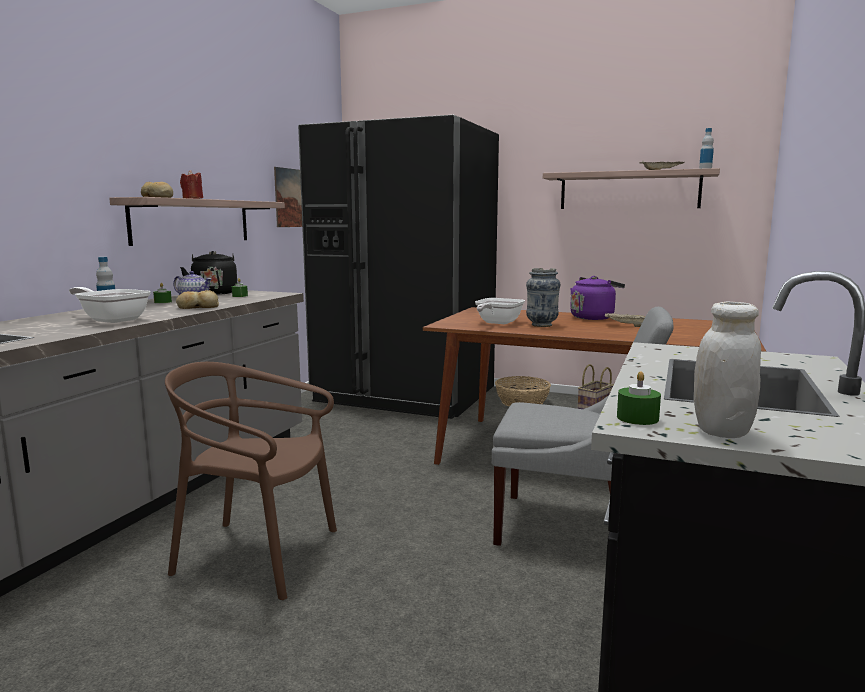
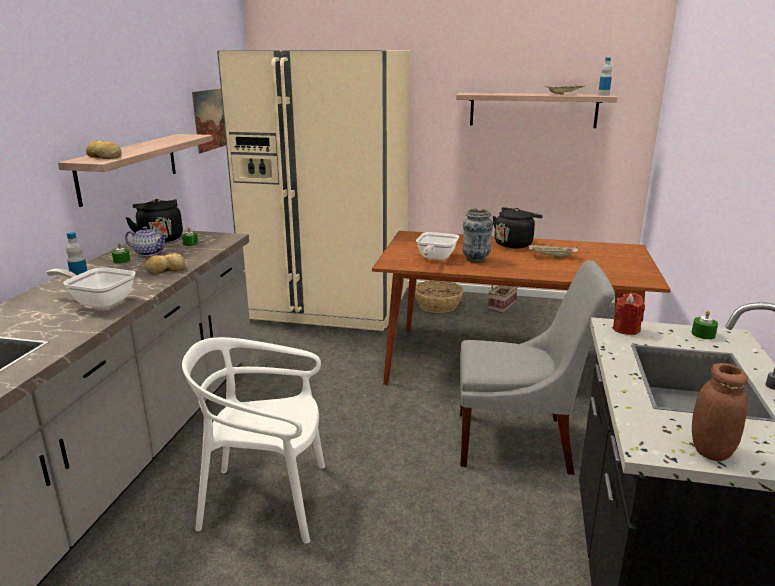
camera: 10 degrees left, 10 degrees up
(192, 198) = (135, 151): red candle -> red candle (626, 329)
(257, 555) = (266, 500): brown chair -> white chair
(406, 395) = (330, 304): black fridge -> beige fridge
(593, 317) = (514, 244): purple kettle -> black kettle
(637, 418) = (647, 439): green candle -> green candle (703, 334)
(721, 431) = (710, 451): white jar -> brown jar

